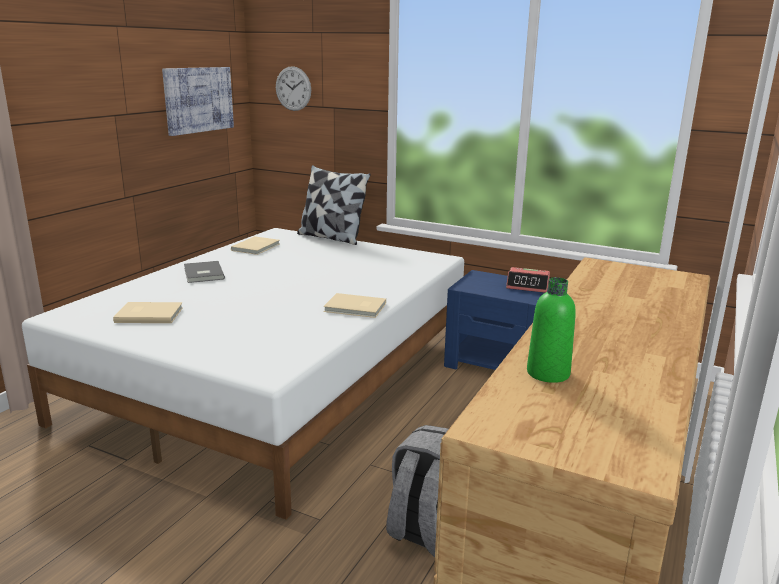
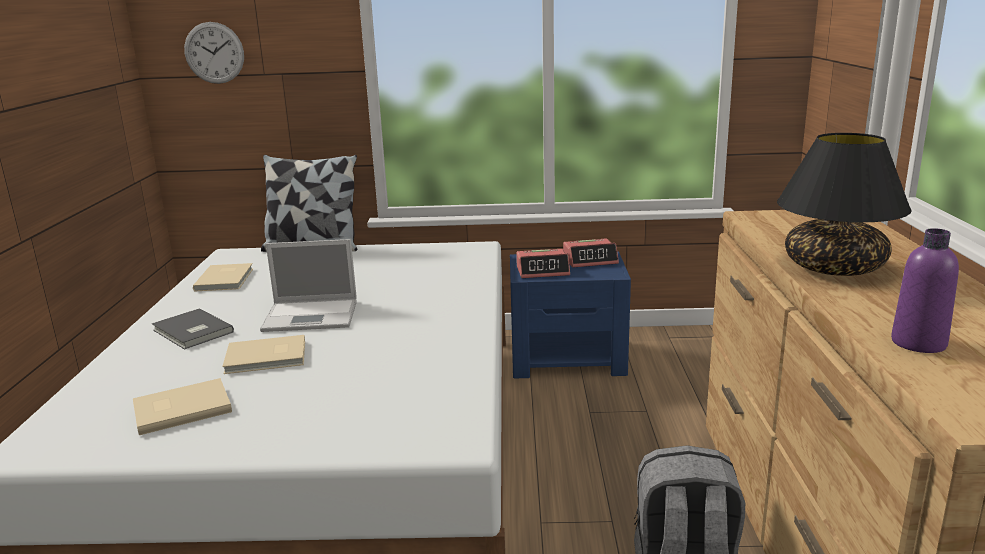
camera: 25 degrees left, 0 degrees up
(198, 99) = (86, 80): picture -> none
(279, 280) = (313, 315): none -> laptop
(355, 308) = (455, 329): beige book -> beige book (267, 358)
(481, 286) = (543, 271): none -> alarm clock
(548, 373) = (918, 343): green bottle -> purple bottle
(588, 312) = (833, 268): none -> black table lamp

